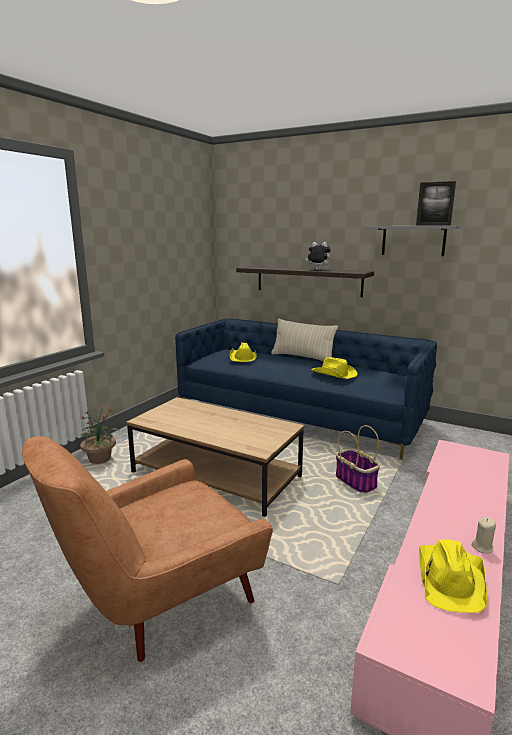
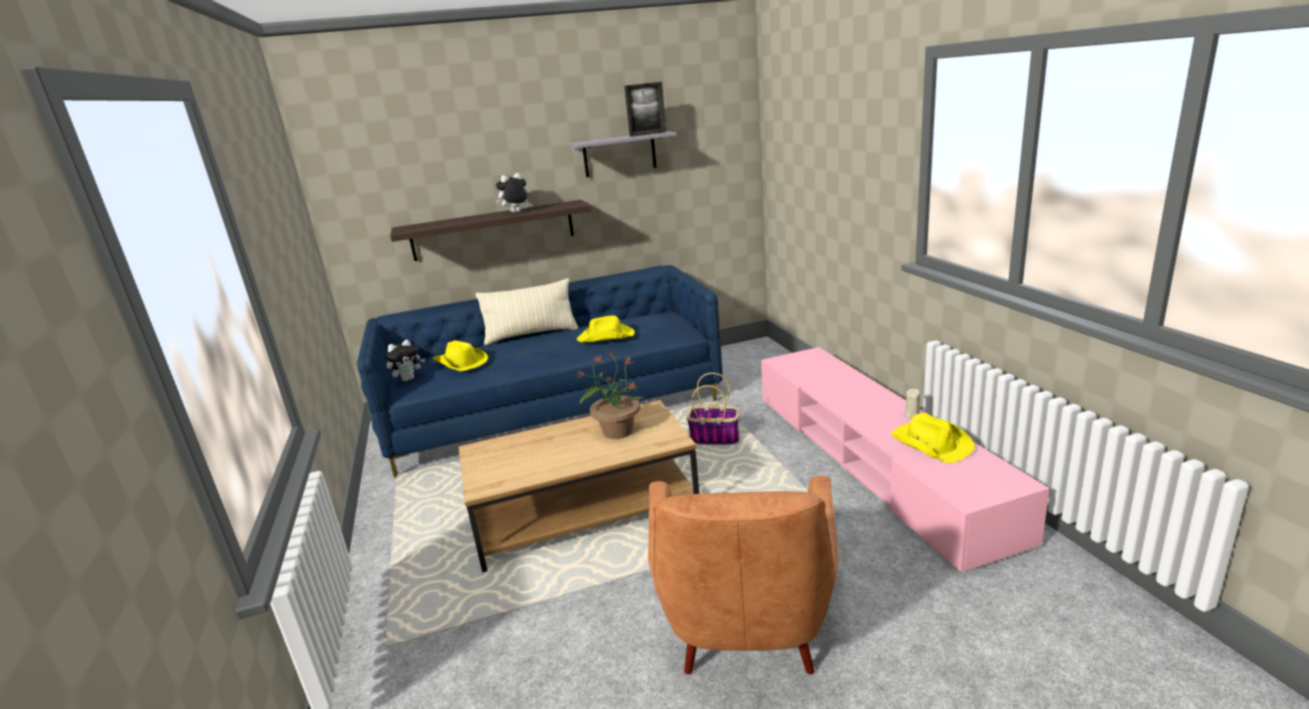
camera: 45 degrees left, 5 degrees up
(100, 459) = (405, 591): potted plant -> potted plant (617, 431)
(212, 356) = (408, 379): none -> plush toy

